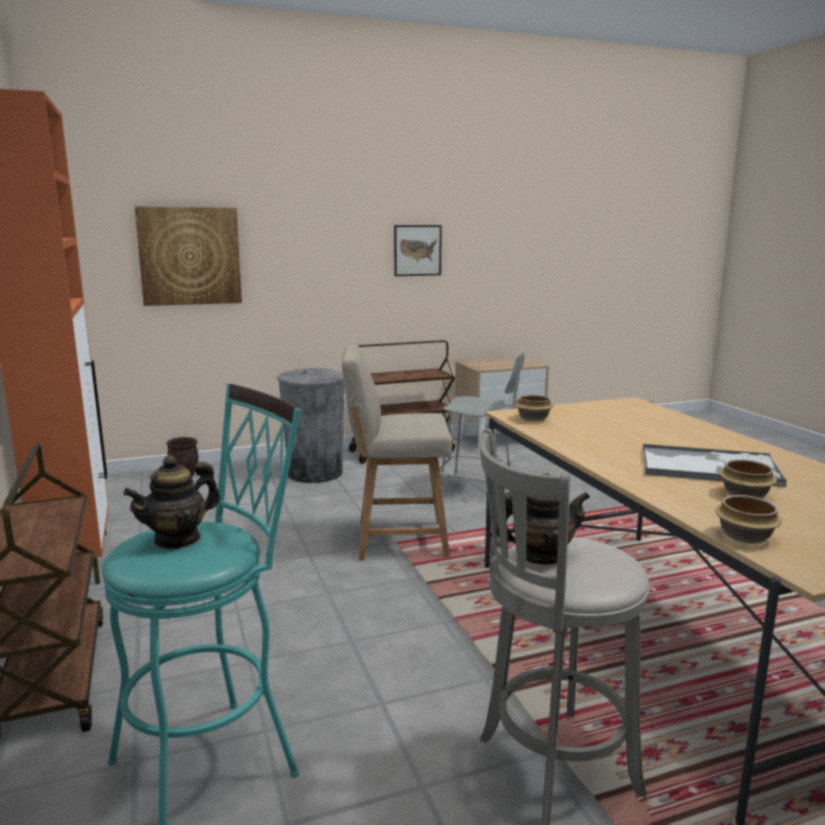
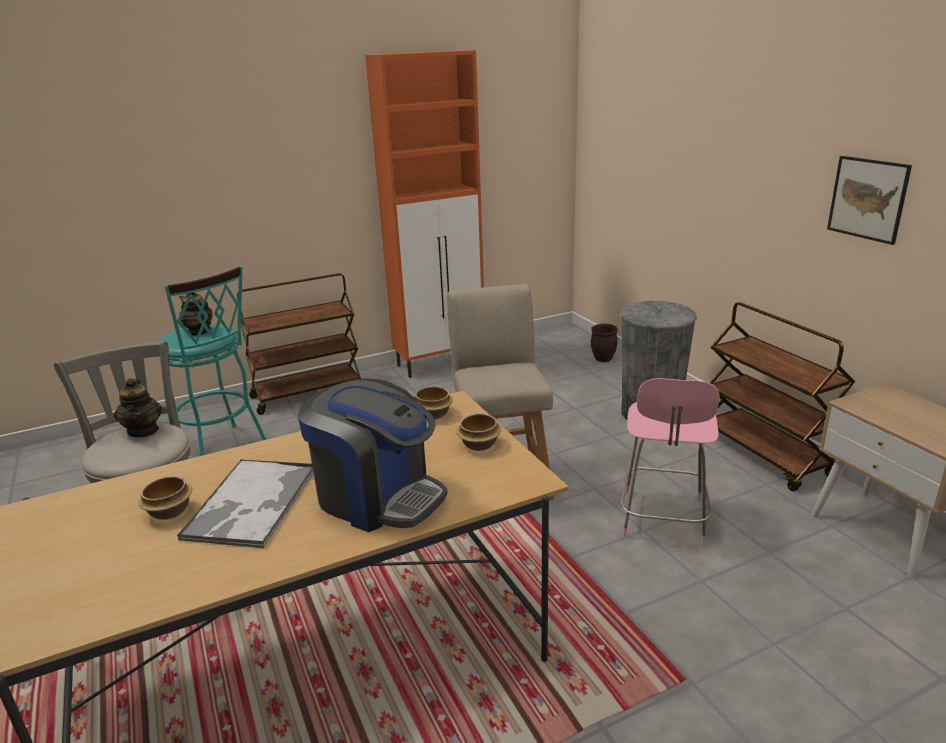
camera: 85 degrees right, 10 degrees up
(190, 256) = (651, 161): picture -> none
(478, 489) = (663, 520): grey chair -> pink chair
(675, 433) = (378, 497): none -> coffee machine
(745, 536) = (90, 496): bowl -> bowl (480, 445)

